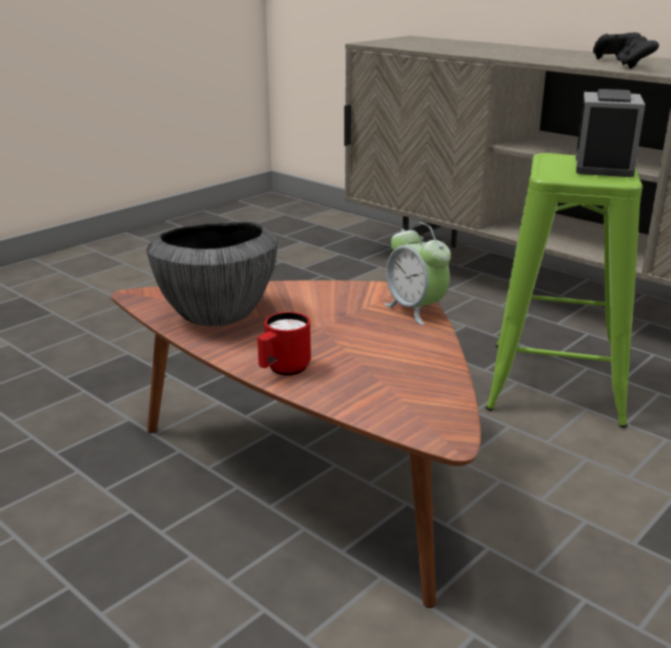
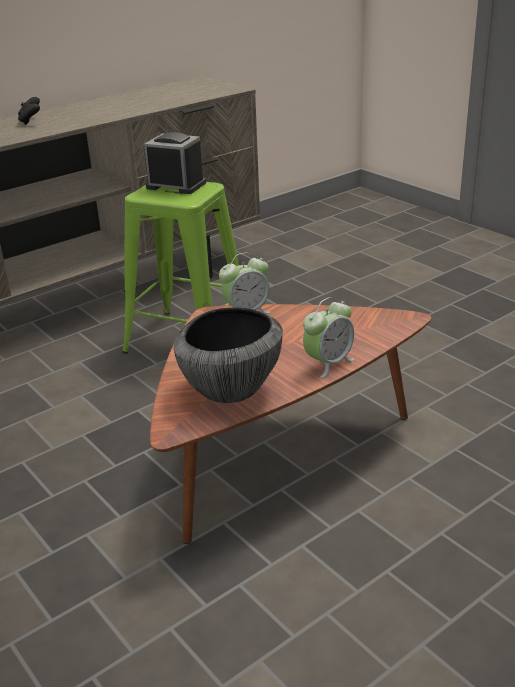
camera: 80 degrees left, 5 degrees up
(283, 370) = (328, 363): red mug -> alarm clock
(633, 67) = (73, 121): black game controller -> none

